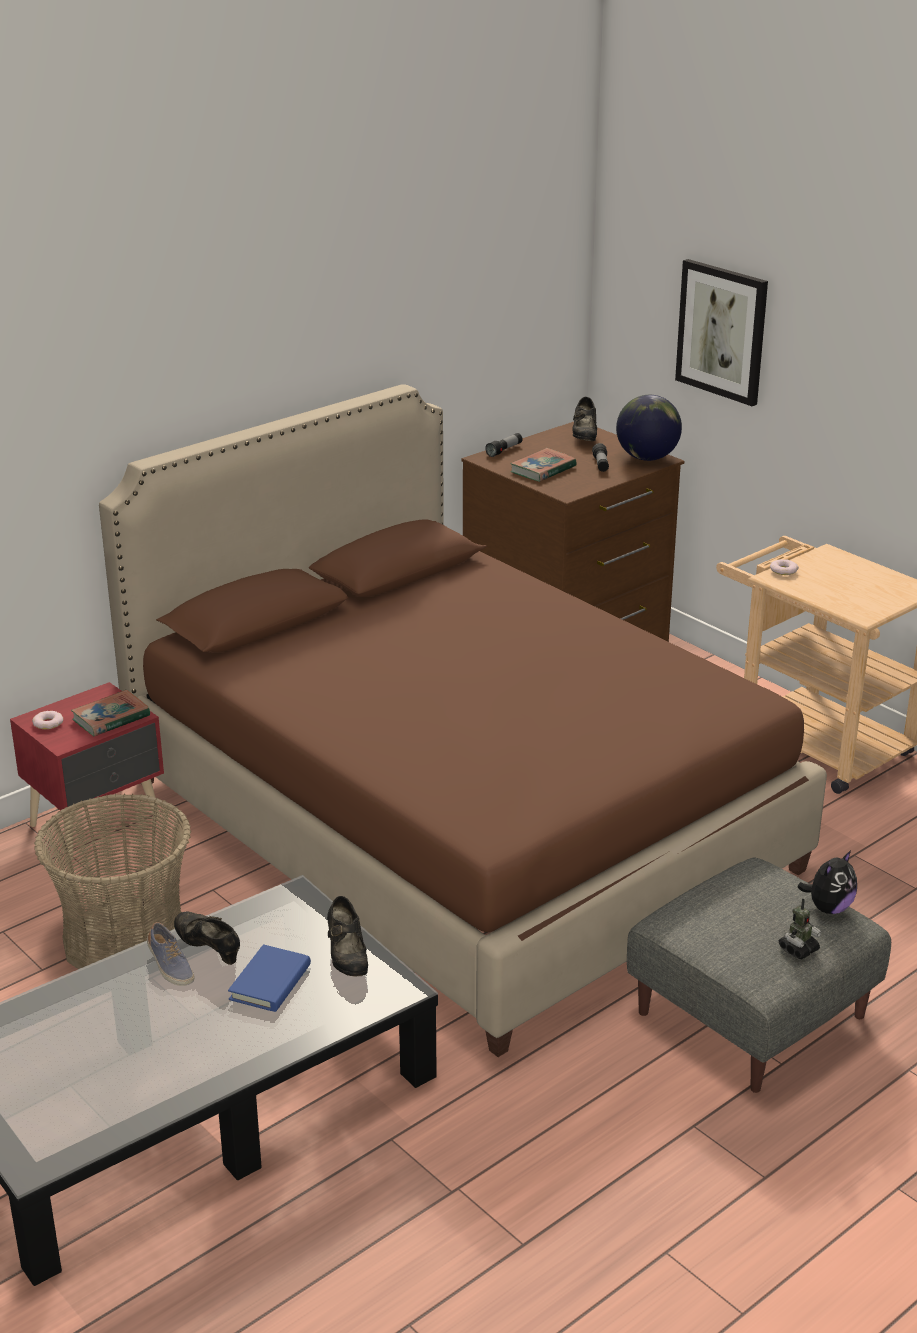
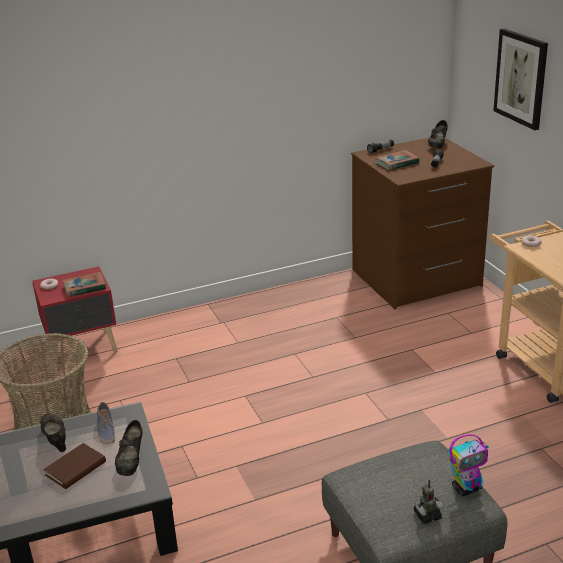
camera: 20 degrees right, 0 degrees up
(170, 966) = (27, 446): shoe -> shoe (105, 430)
(270, 982) = (75, 469): blue book -> brown book
(457, 825) = (285, 383): brown bed -> none
(647, 458) = (469, 161): globe -> none
(828, 908) = (467, 488): plush toy -> toy robot

